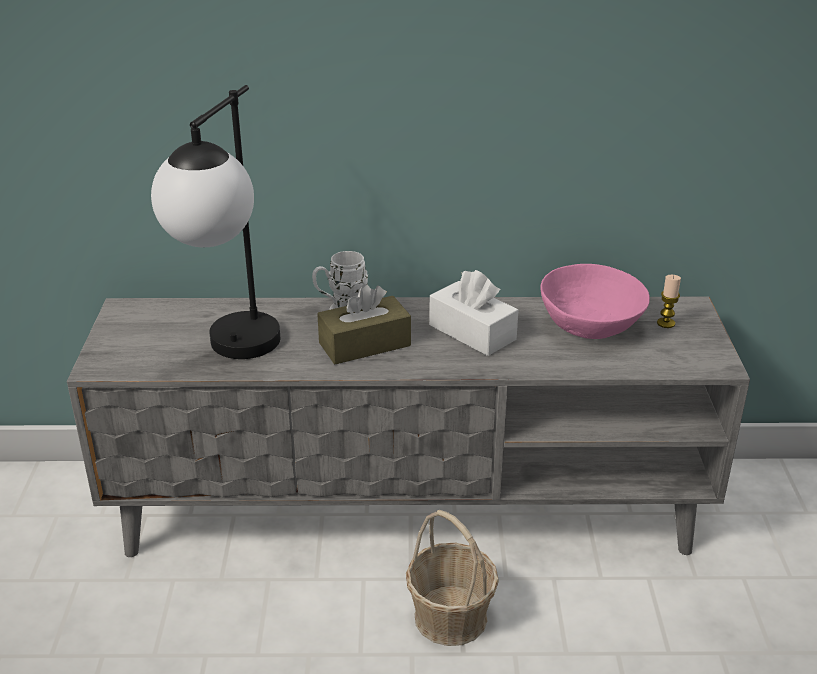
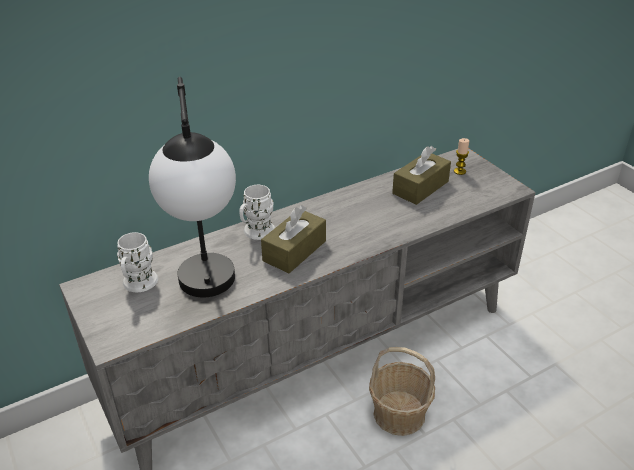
camera: 30 degrees left, 5 degrees up
(174, 323) = (138, 285): none -> white mug
(472, 332) = (355, 217): white tissue box -> none
(591, 326) = (420, 187): pink bowl -> brown tissue box

